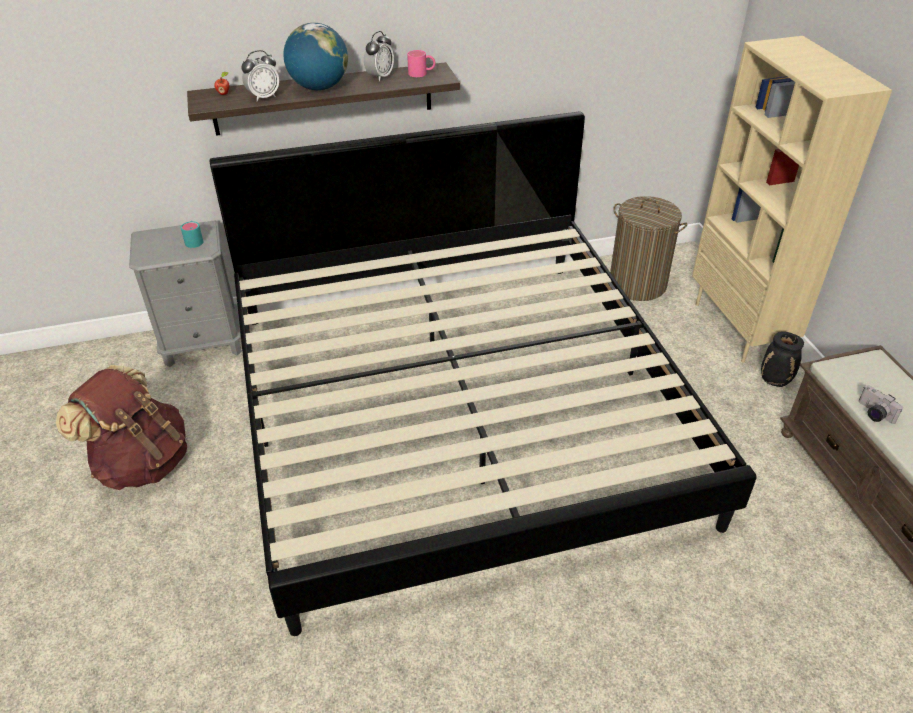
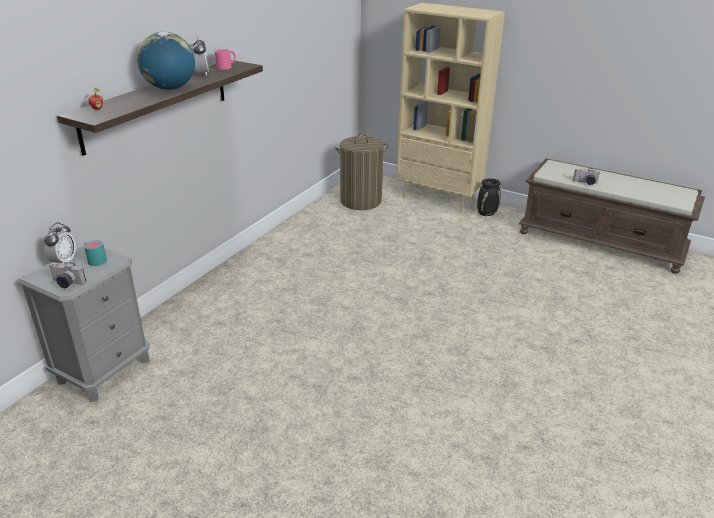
camera: 45 degrees left, 10 degrees down
(142, 463) = (175, 471): brown backpack -> none
(149, 253) = (66, 283): none -> camera
(263, 97) = (137, 102): alarm clock -> alarm clock (63, 261)
(456, 409) = (356, 307): bed -> none

